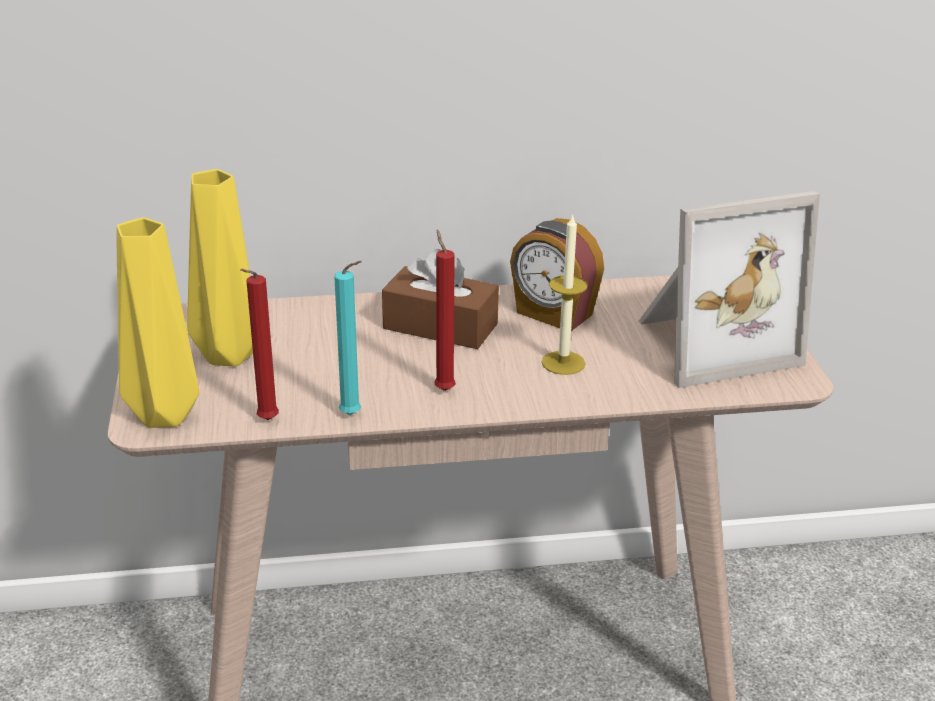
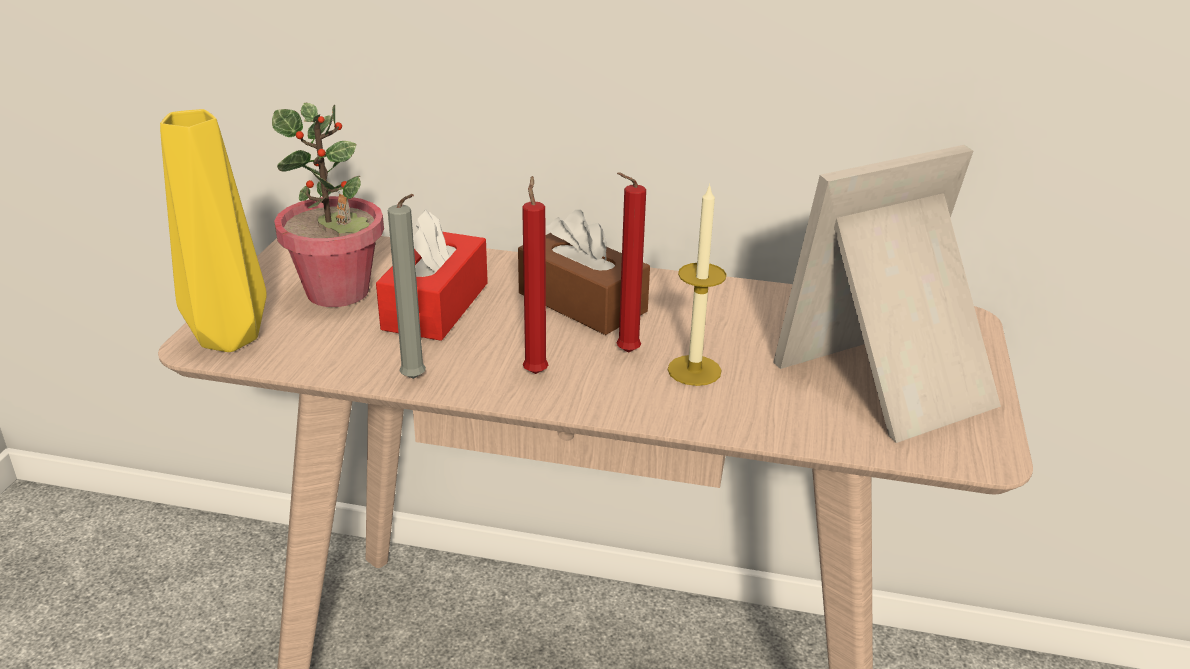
camera: 20 degrees right, 0 degrees up
(228, 357) = (338, 292): yellow vase -> potted plant
(265, 421) = (320, 366): red candle -> red candle (624, 353)
(322, 353) = (436, 306): none -> red tissue box
(353, 416) = (416, 380): turquoise candle -> grey candle
(553, 314) = (719, 314): alarm clock -> none
(710, 342) = (894, 383): picture frame -> picture frame turned 150 degrees clockwise

